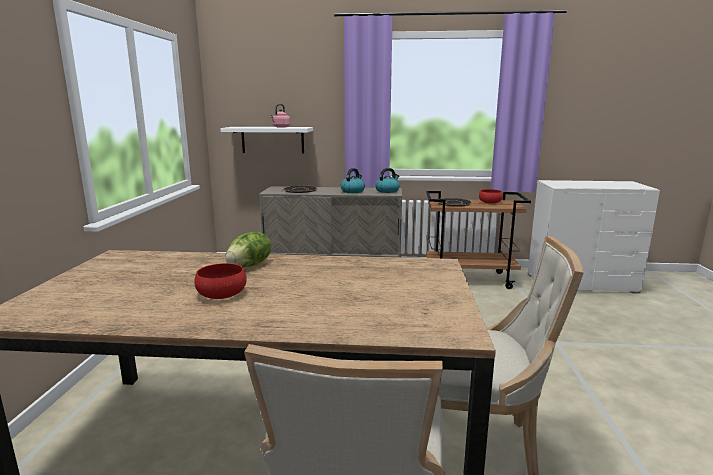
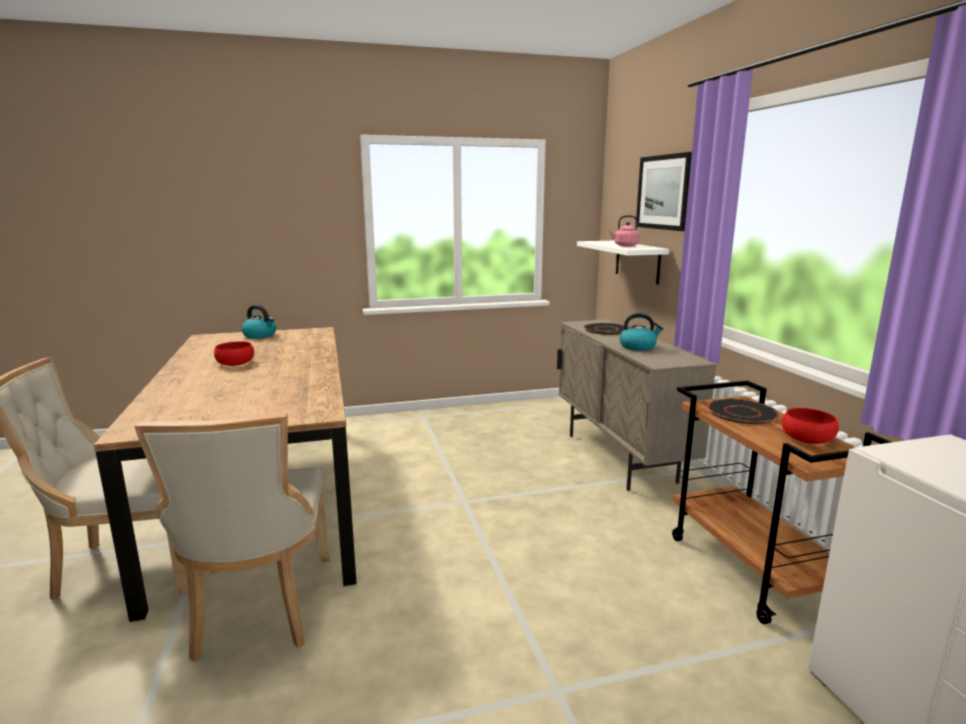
camera: 70 degrees right, 0 degrees up
(250, 265) = (302, 359): lettuce -> none
(299, 87) = (664, 192): none -> picture
(387, 191) = (673, 359): kettle -> kettle (260, 335)

